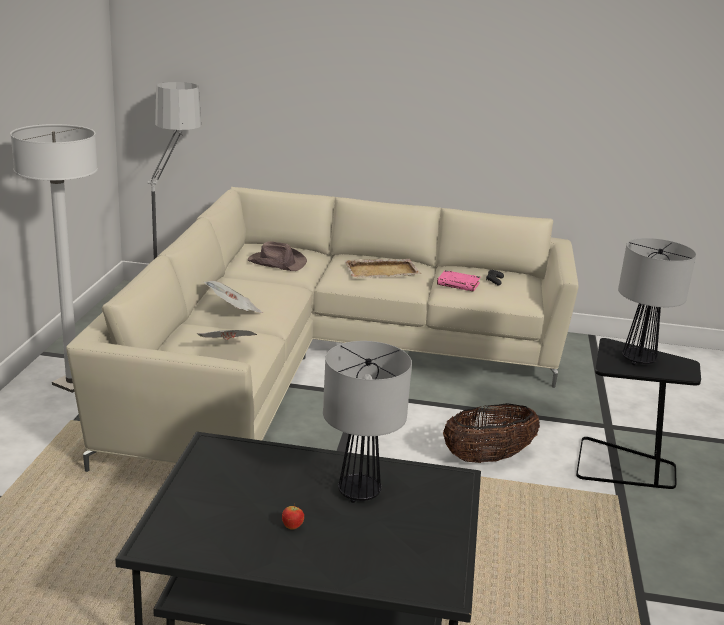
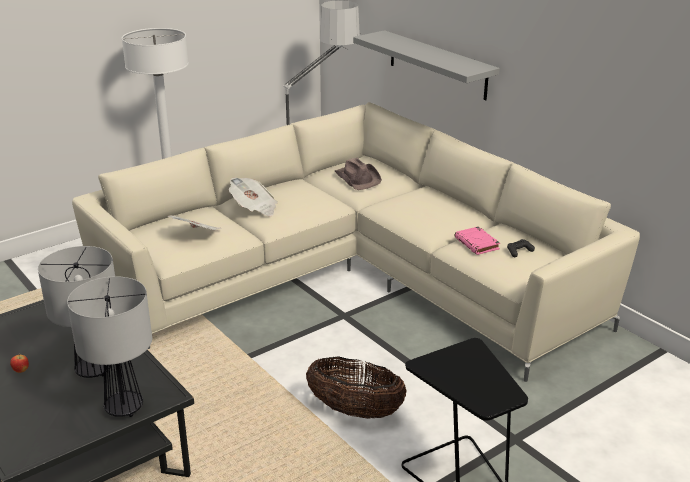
camera: 45 degrees right, 5 degrees up
(311, 133) = (437, 65): none -> grey shelf
(382, 271) = (431, 211): beige tray -> none
(639, 360) = (466, 371): table lamp -> table lamp (124, 408)

